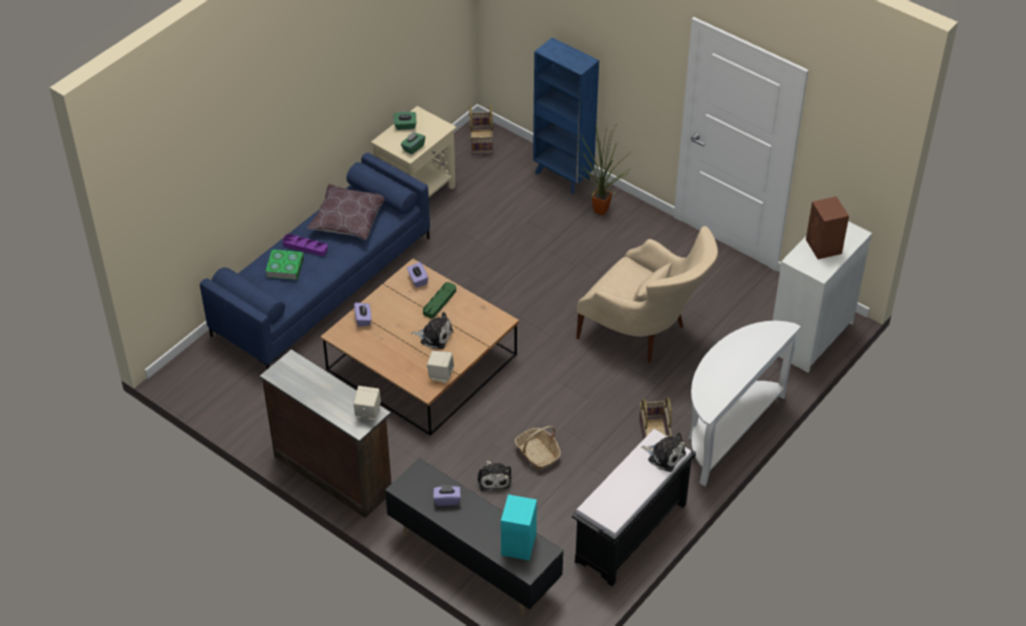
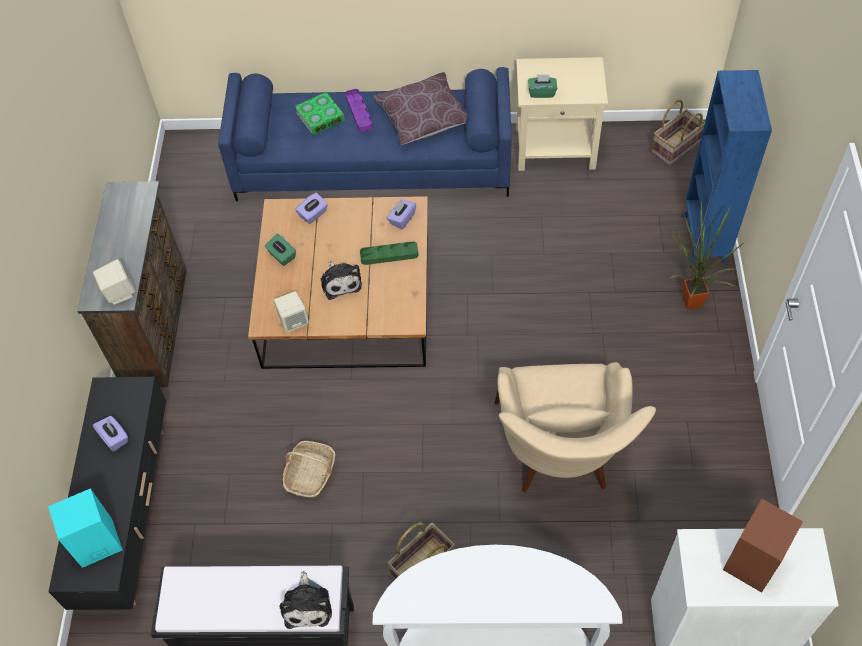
camera: 55 degrees right, 10 degrees up
(405, 126) = (564, 68): green tissue box -> green tissue box (281, 256)
(493, 478) = (248, 458): plush toy -> none

